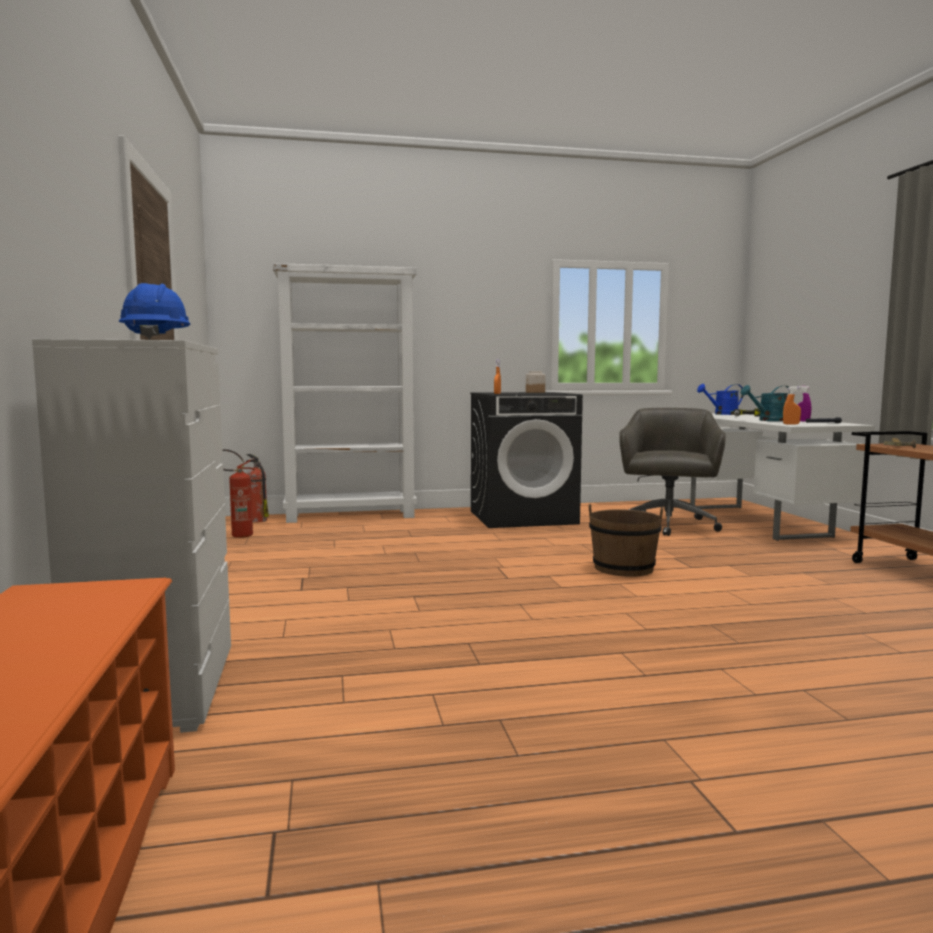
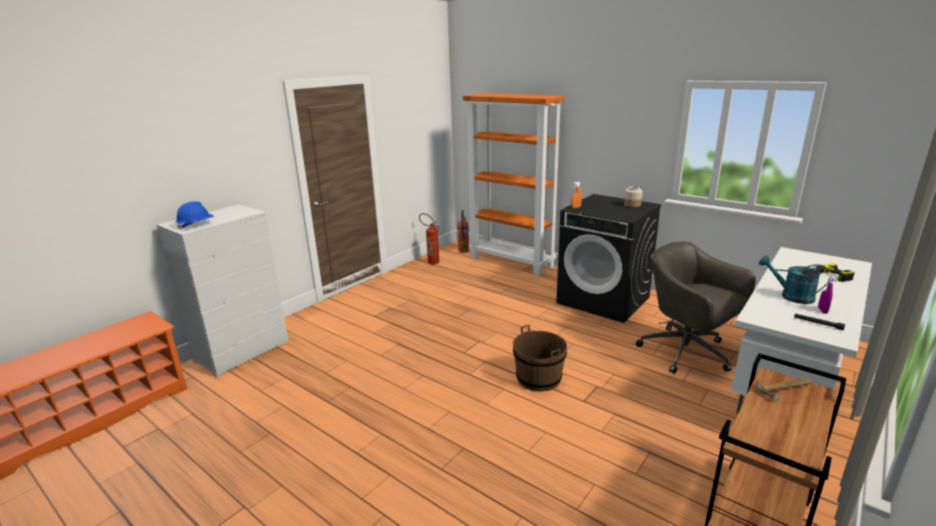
camera: 50 degrees right, 15 degrees up
(351, 516) = (512, 262): white bookcase -> orange bookcase
(668, 526) = (687, 353): grey office chair -> grey office chair turned 105 degrees counterclockwise
(722, 414) = (828, 262): blue watering can -> none
(791, 424) = (765, 314): orange spray bottle -> none

